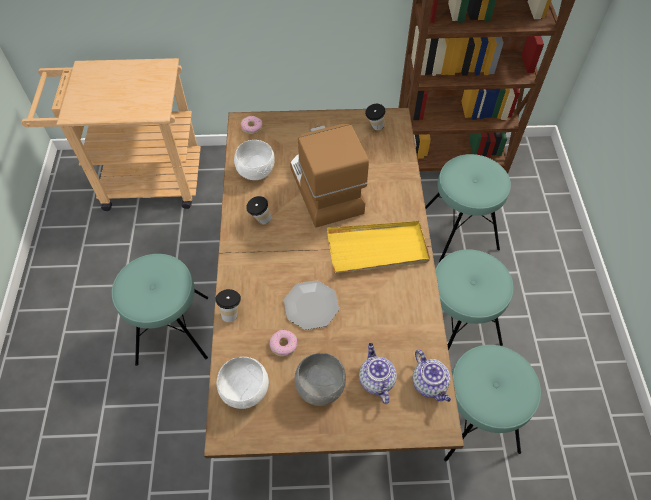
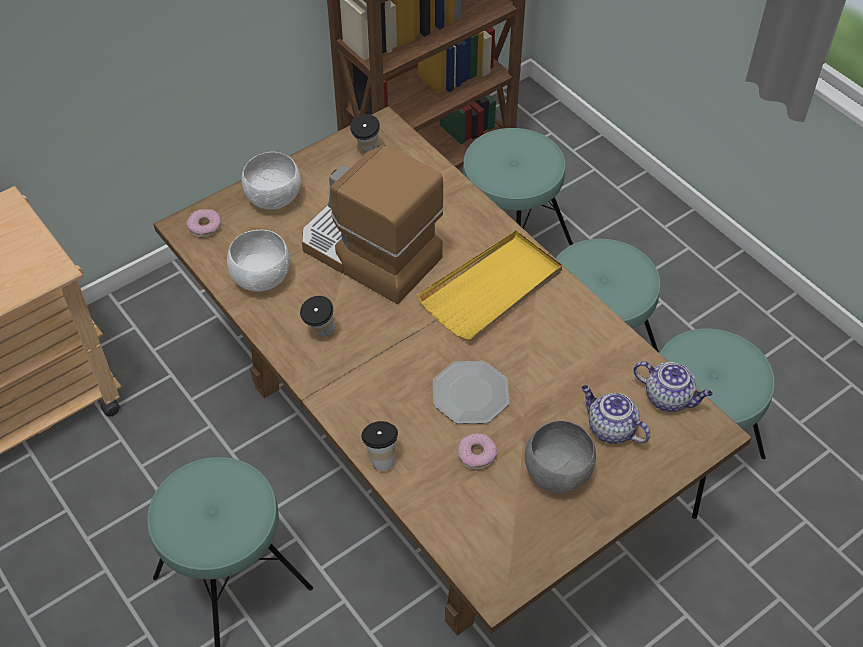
camera: 35 degrees left, 5 degrees down
(245, 391) = (477, 531): white bowl -> white bowl (275, 199)

